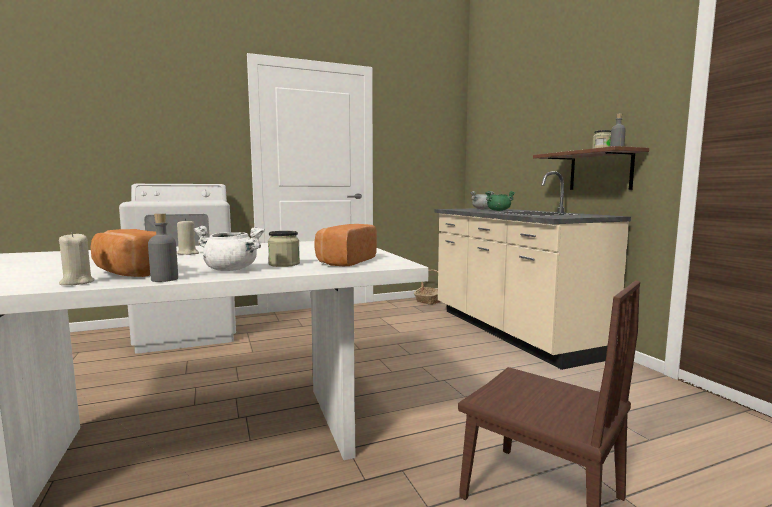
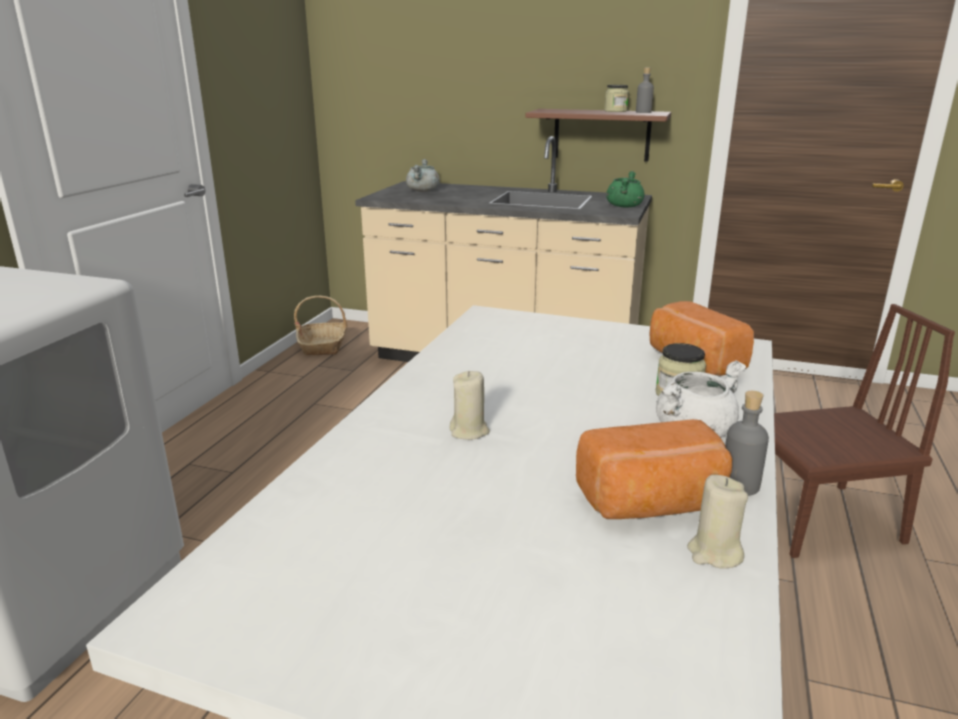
camera: 50 degrees left, 15 degrees up
(498, 210) = (467, 194): green cooking pot -> green cooking pot (624, 206)

